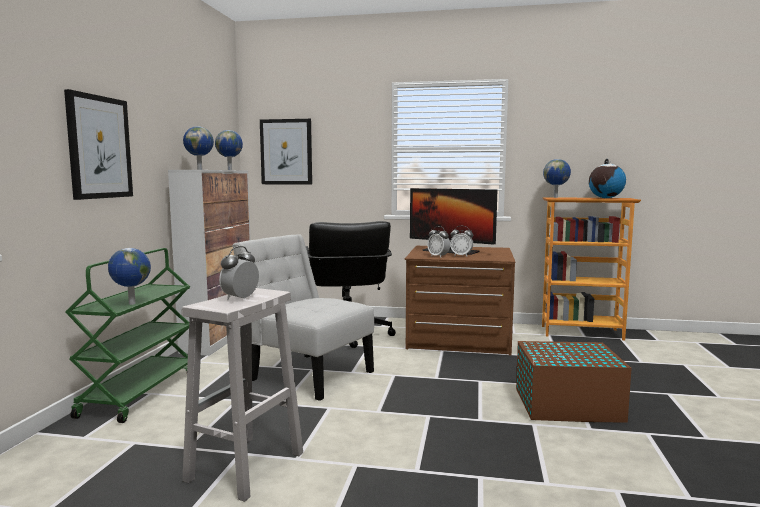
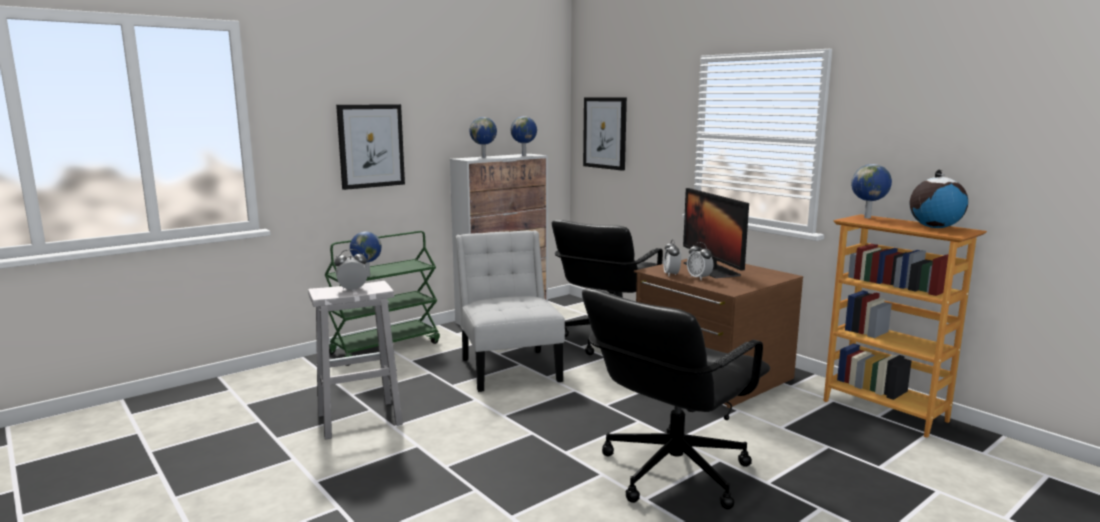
camera: 40 degrees right, 5 degrees up
(565, 404) = (672, 471): brown storage box -> black office chair

